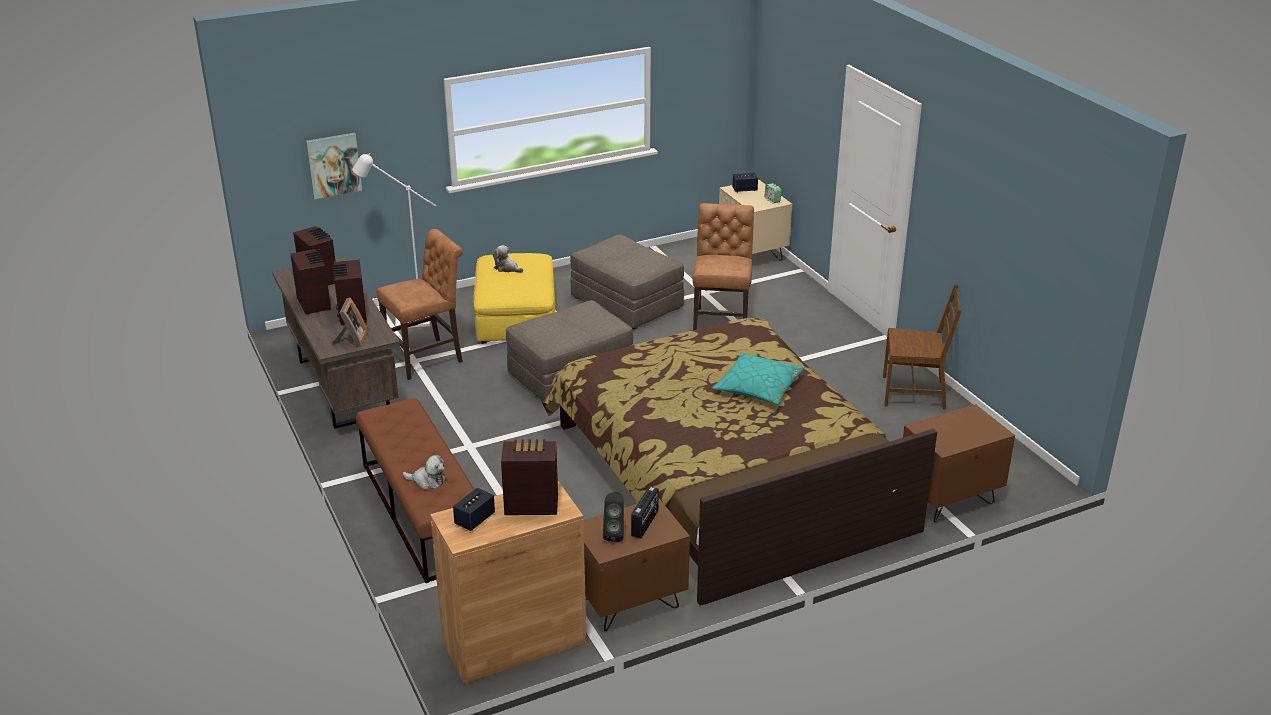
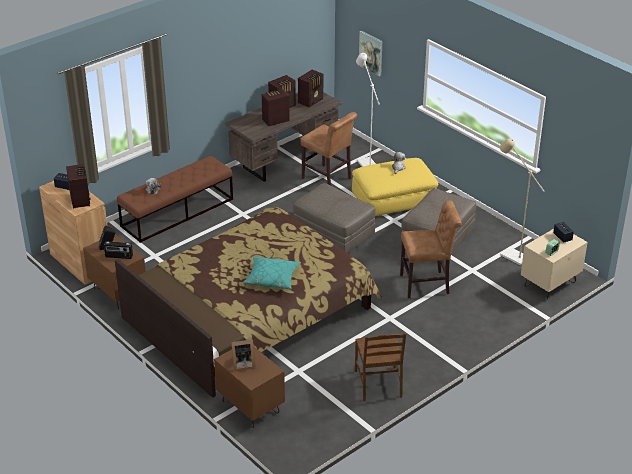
camera: 75 degrees right, 5 degrees up
(351, 340) = (248, 126): picture frame -> picture frame (242, 364)
(683, 264) = (510, 254): none -> beige floor lamp

